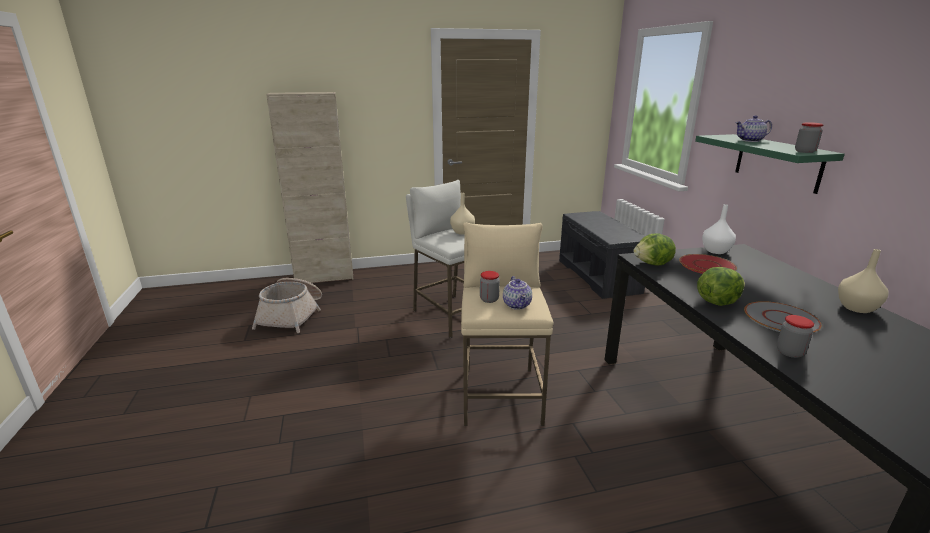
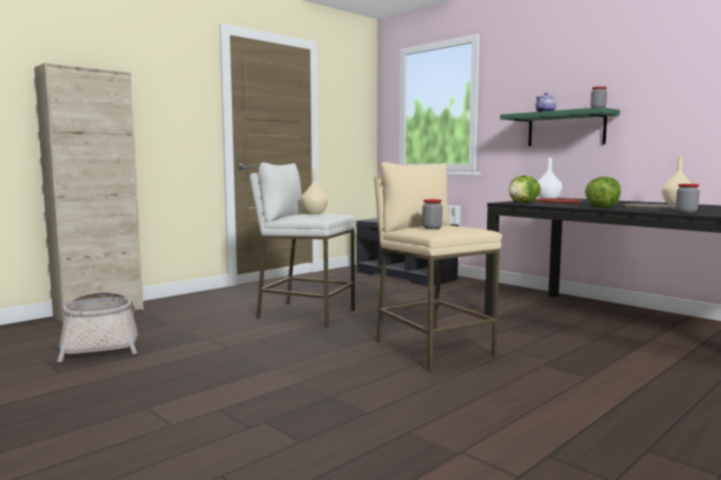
camera: 30 degrees left, 15 degrees down
(517, 305) = (462, 227): teapot -> none

